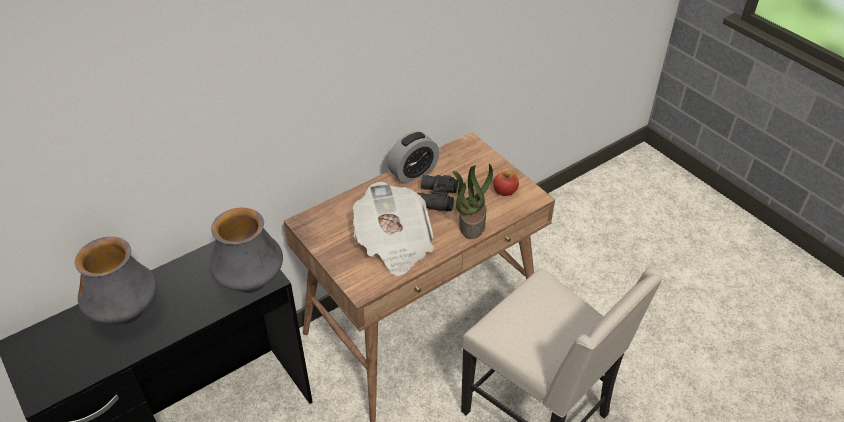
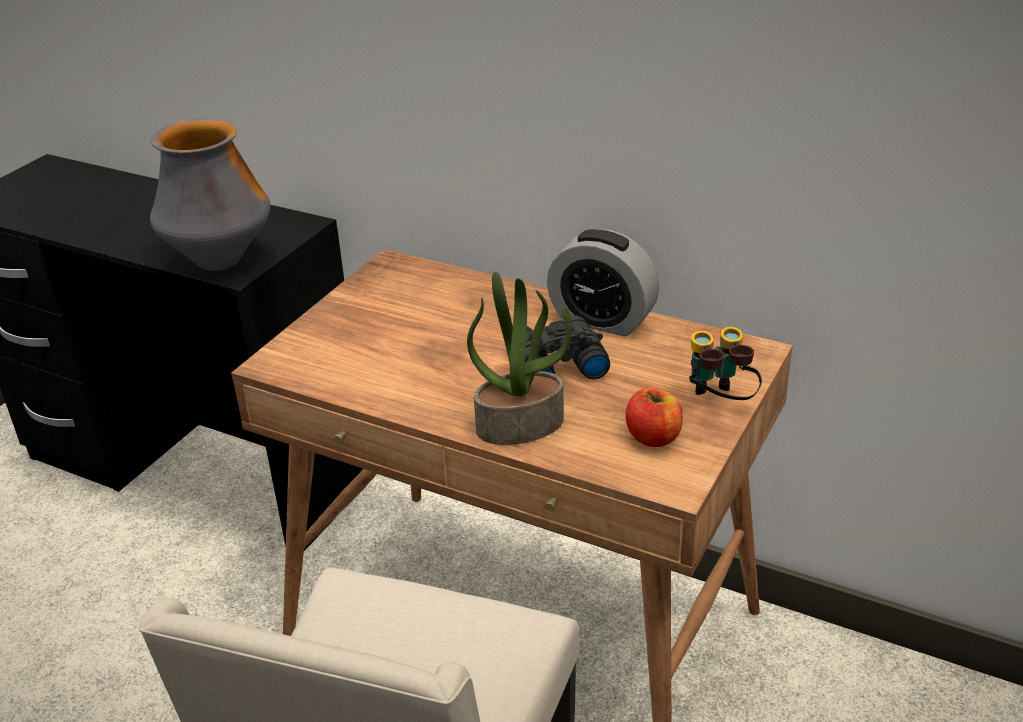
camera: 65 degrees right, 10 degrees down
(127, 314) = (121, 204): vase -> none
(394, 244) = (401, 359): newspaper -> none
(495, 166) = (718, 403): none -> binoculars

